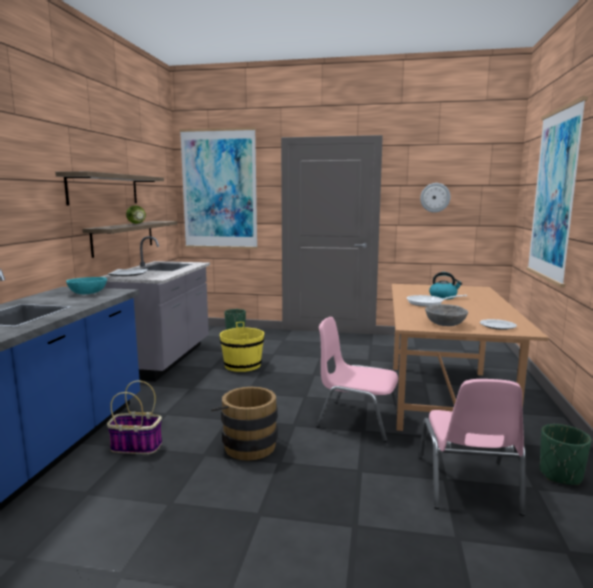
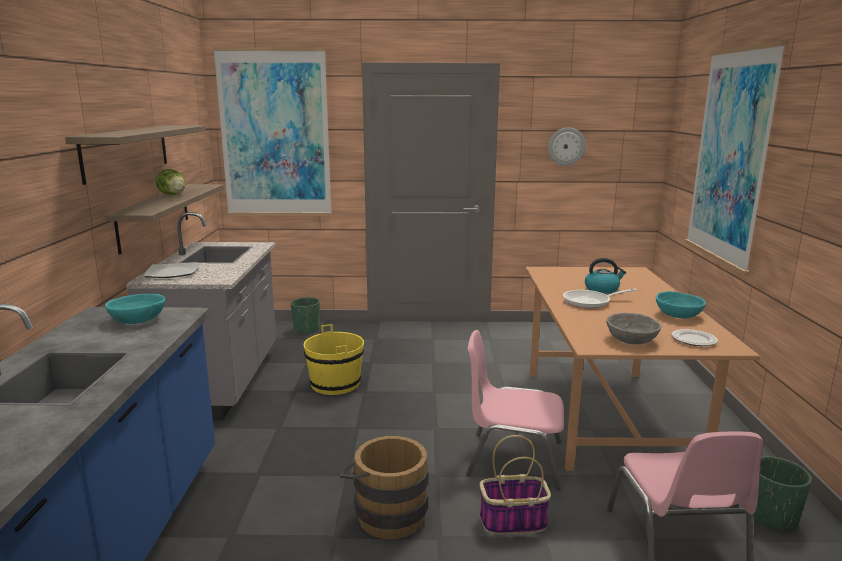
camera: 10 degrees left, 5 degrees up
(135, 446) = (234, 534): basket -> basket (512, 522)
(495, 312) = (678, 315): none -> turquoise bowl

